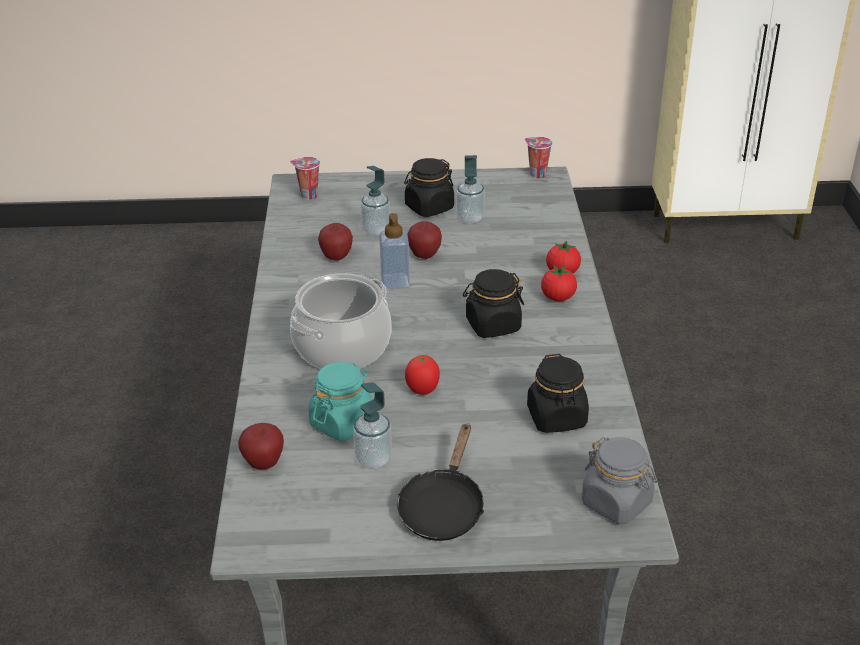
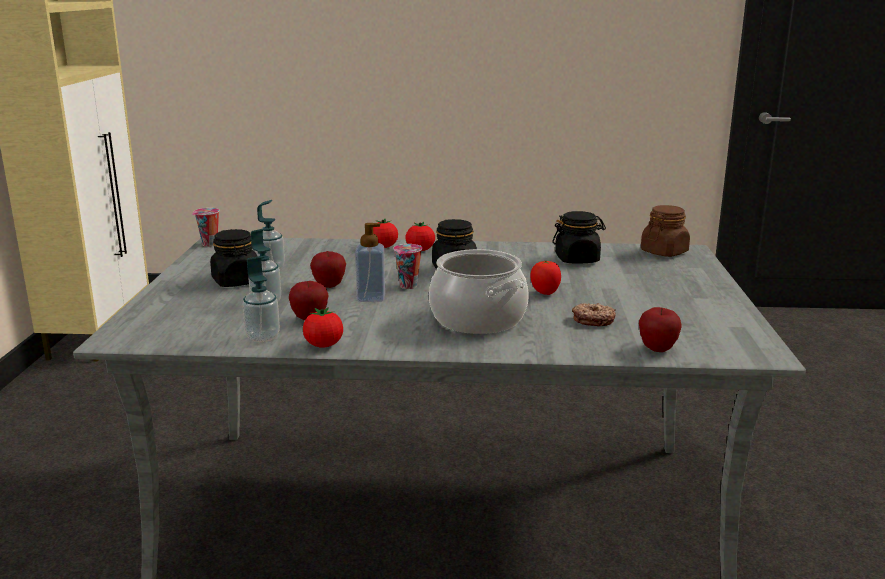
camera: 85 degrees left, 15 degrees down
(278, 271) = (323, 345): none -> tomato
(308, 196) = (157, 331): cup -> cup (408, 286)
(342, 423) = (593, 320): turquoise jar -> donut
(373, 459) = (639, 311): soap dispenser -> soap dispenser (263, 337)
(443, 507) = (688, 292): black frying pan -> none
(617, 503) = (664, 252): grey jar -> brown jar

